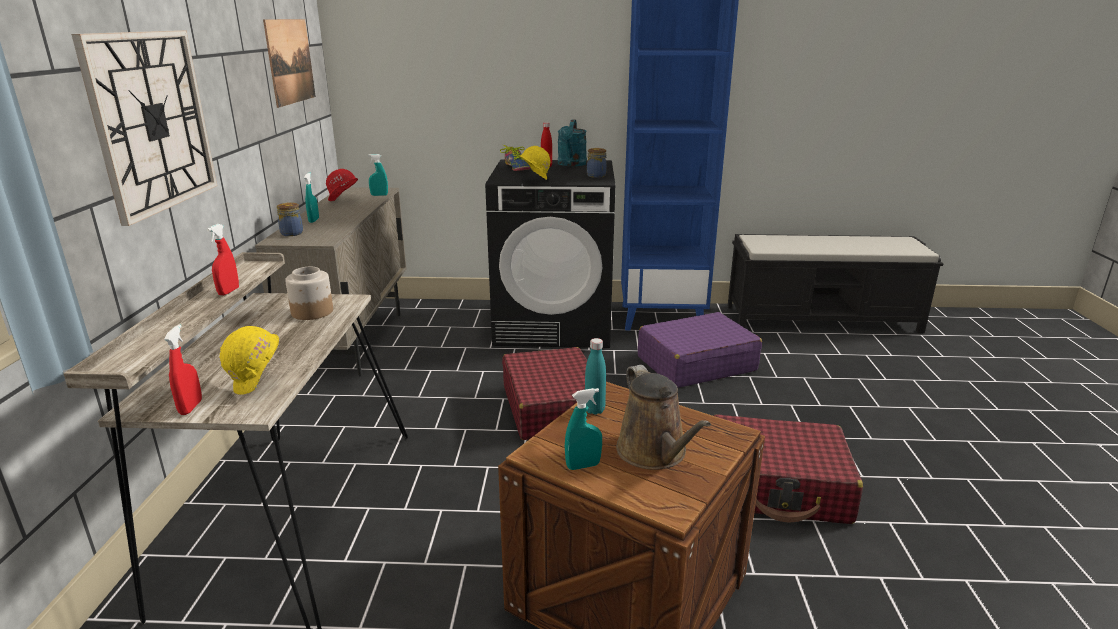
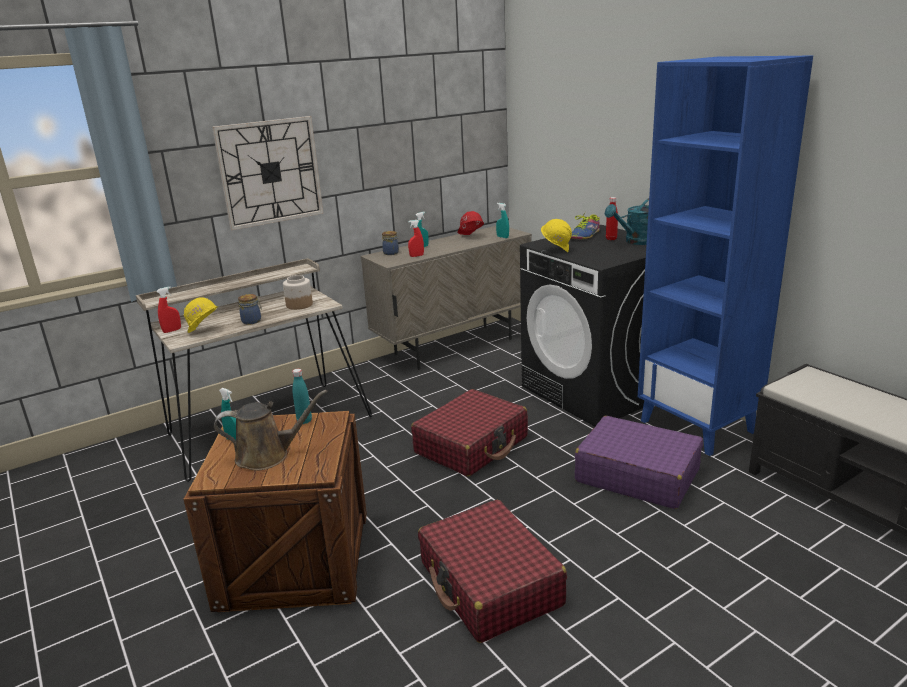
camera: 55 degrees right, 0 degrees up
(228, 291) = (259, 279): red spray bottle -> red spray bottle (416, 256)
(290, 61) = (446, 126): picture -> none
(596, 175) = (617, 257): jar -> jar (252, 321)
(654, 453) = (268, 455): brown watering can -> brown watering can turned 135 degrees counterclockwise

